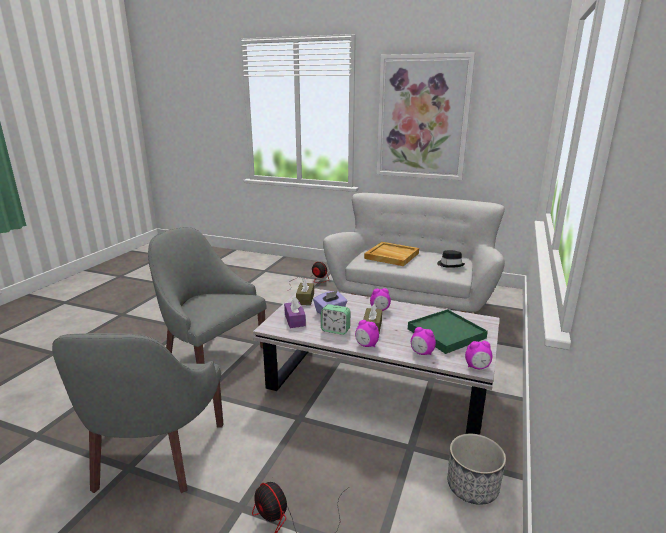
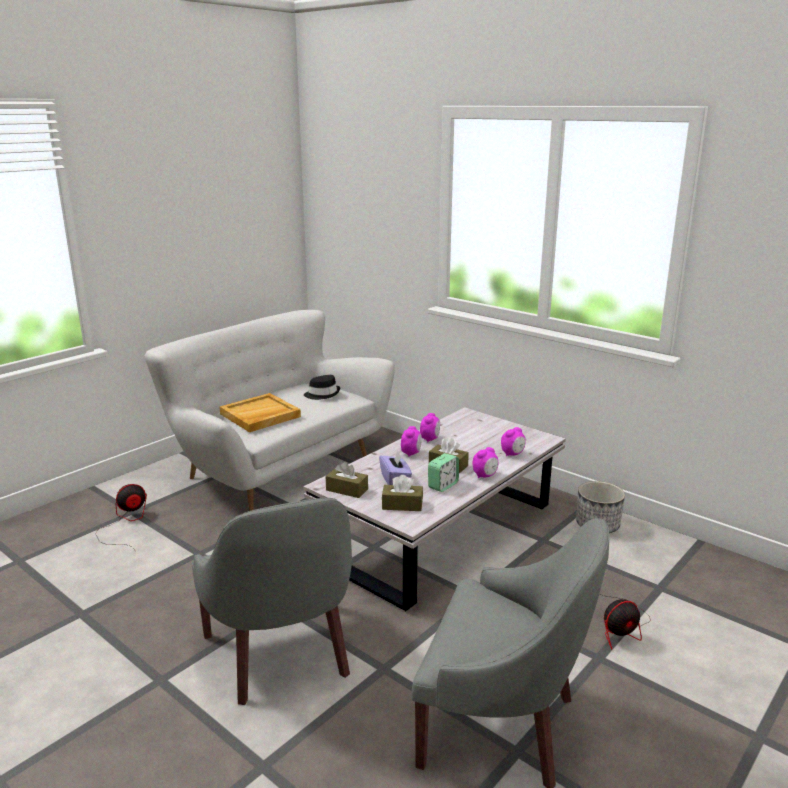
camera: 70 degrees left, 0 degrees up
(212, 355) = (282, 654): grey armchair -> grey armchair turned 75 degrees counterclockwise
(295, 320) = (402, 505): purple tissue box -> brown tissue box
(422, 118) = (177, 221): picture -> none
(446, 333) = (482, 435): green tray -> none
(477, 367) = (545, 438): alarm clock -> alarm clock (430, 439)

